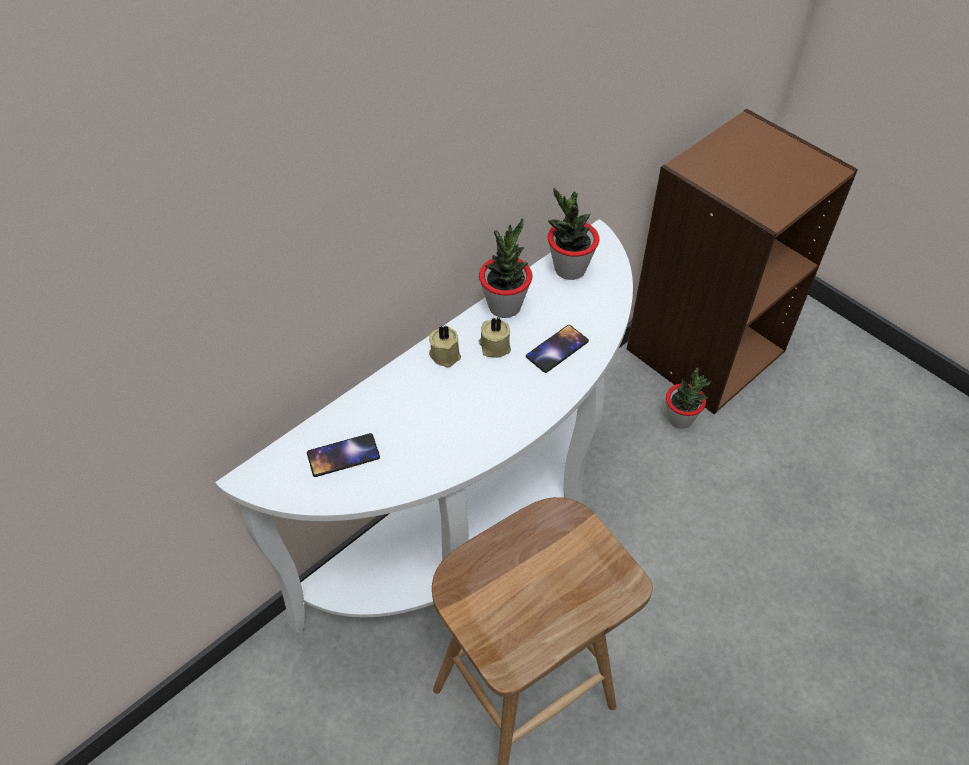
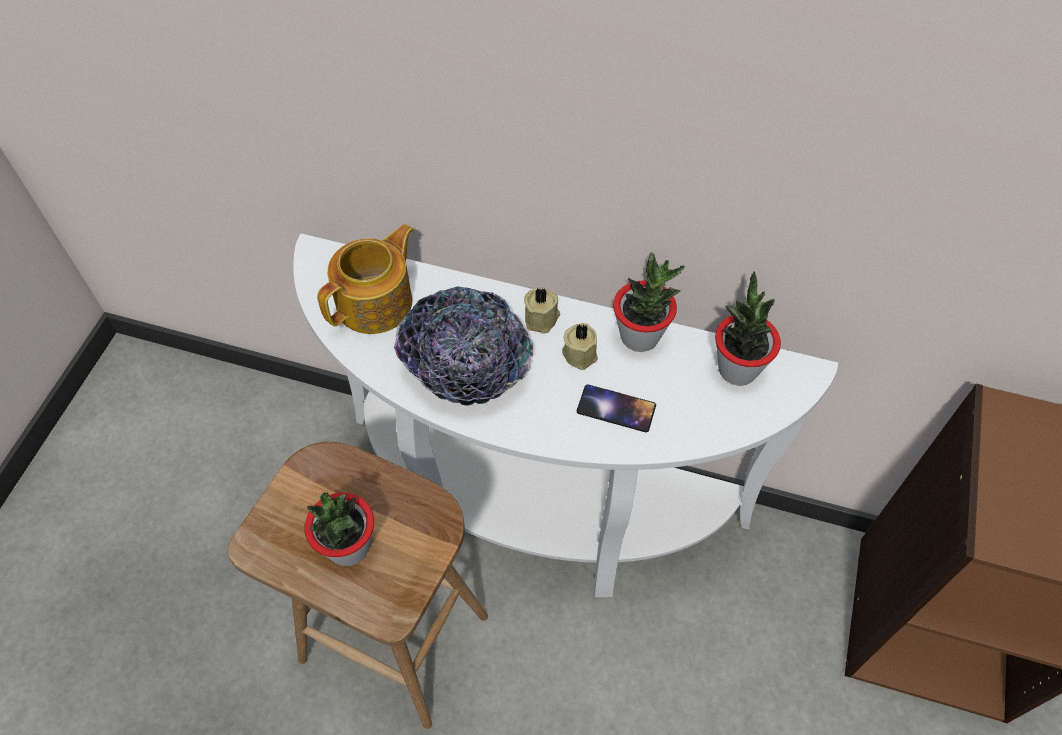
camera: 60 degrees right, 5 degrees up
(343, 455) = (377, 303): phone -> teapot
(454, 422) = (466, 366): none -> bowl
(680, 419) = (809, 640): potted plant -> potted plant (348, 547)

